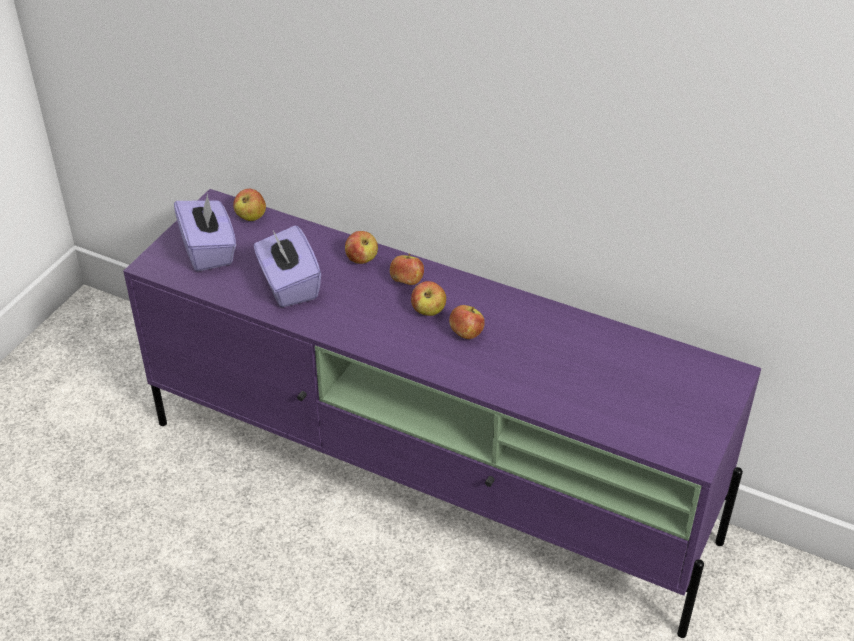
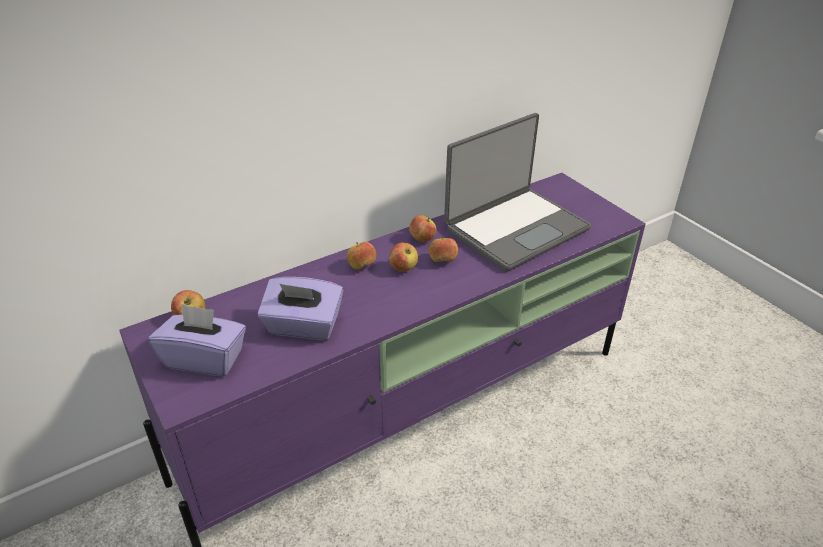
camera: 60 degrees left, 5 degrees down
(362, 259) = (313, 278): apple -> apple (422, 239)
(581, 368) = (515, 229): none -> laptop

